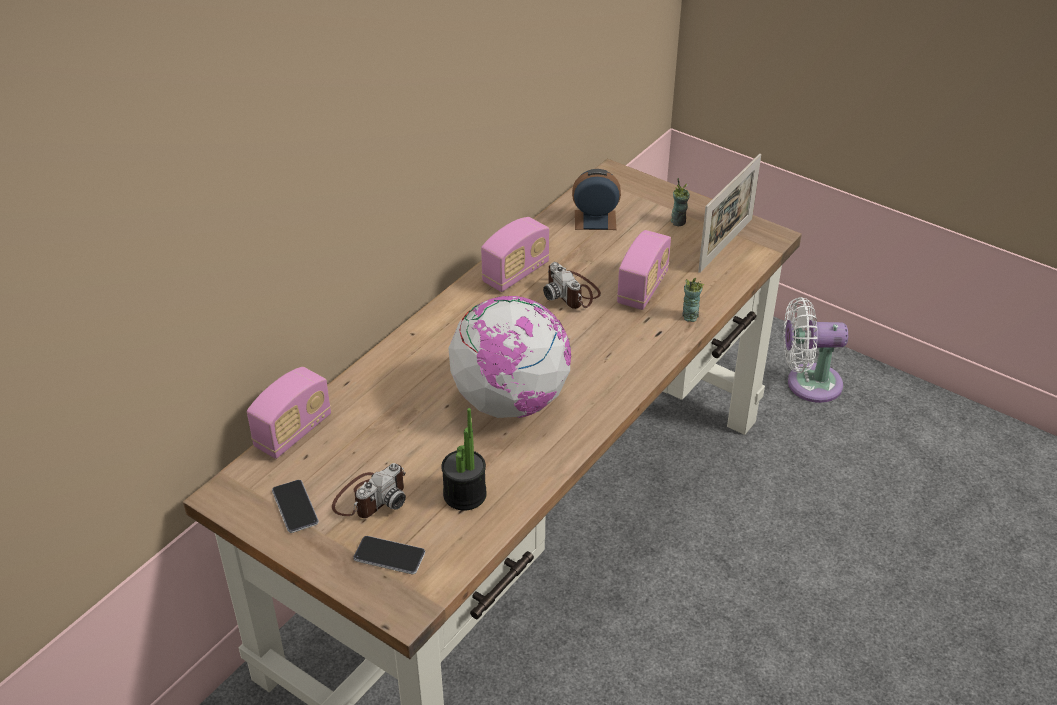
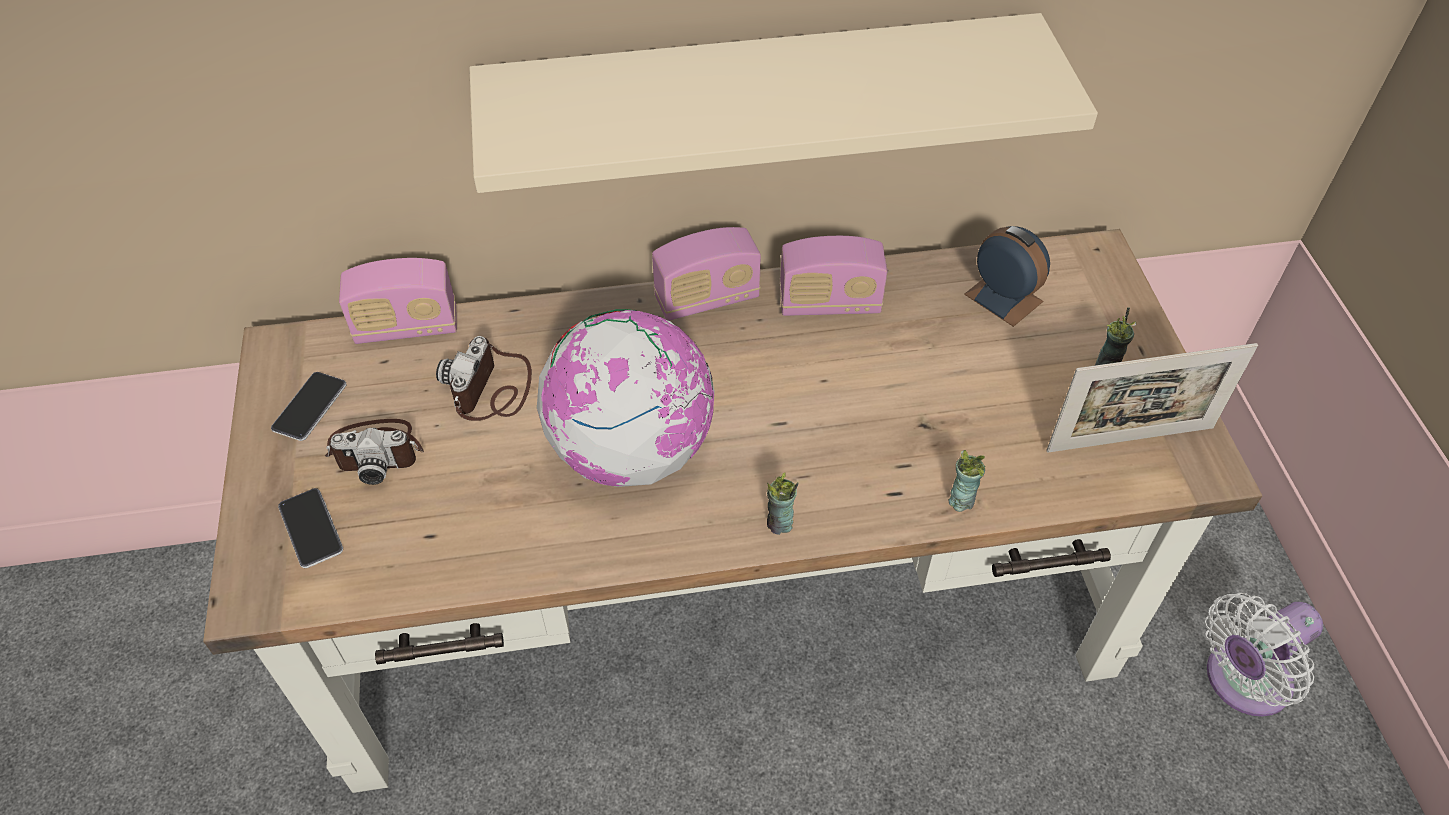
camera: 45 degrees right, 10 degrees up
(440, 155) = (760, 96): none -> beige shelf
(465, 494) = (455, 521): potted plant -> none
(572, 292) = (861, 370): camera -> camera (492, 389)
(625, 381) = (779, 524): none -> cup
(642, 289) = (949, 423): radio -> radio (707, 299)
(808, 383) = (1241, 682): white fan -> white fan turned 75 degrees counterclockwise

